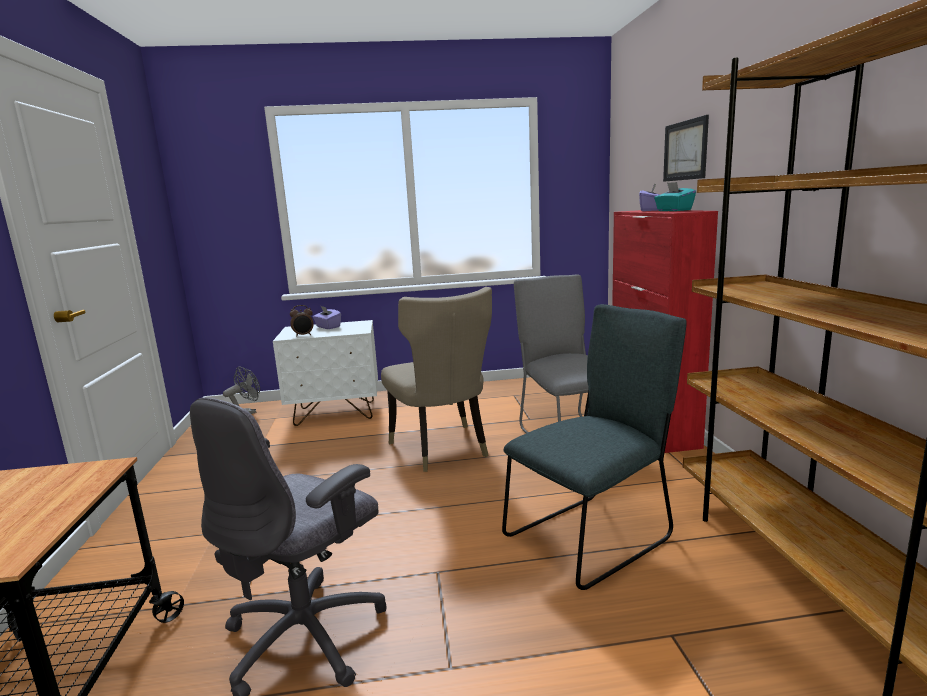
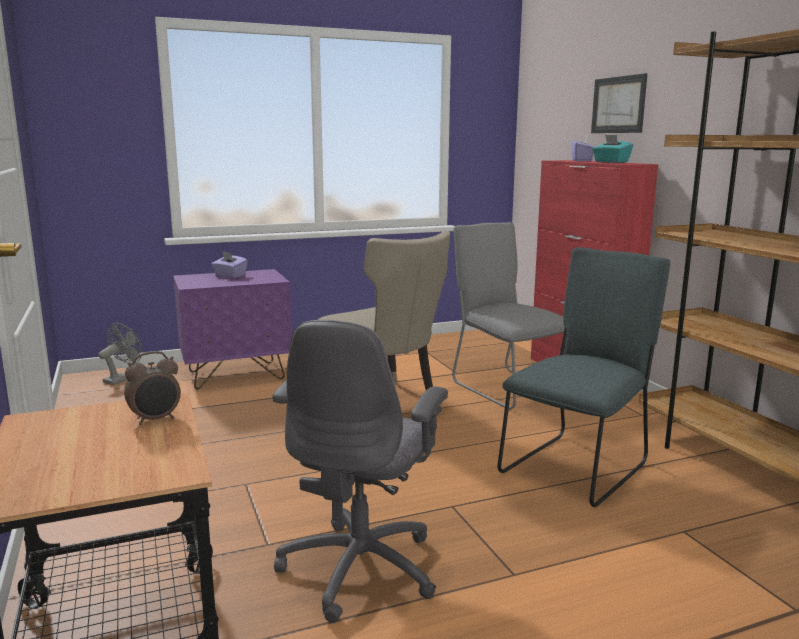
camera: 15 degrees left, 0 degrees up
(303, 335) = (211, 284): alarm clock -> alarm clock (156, 420)
(336, 413) = (236, 375): white nightstand -> purple nightstand

